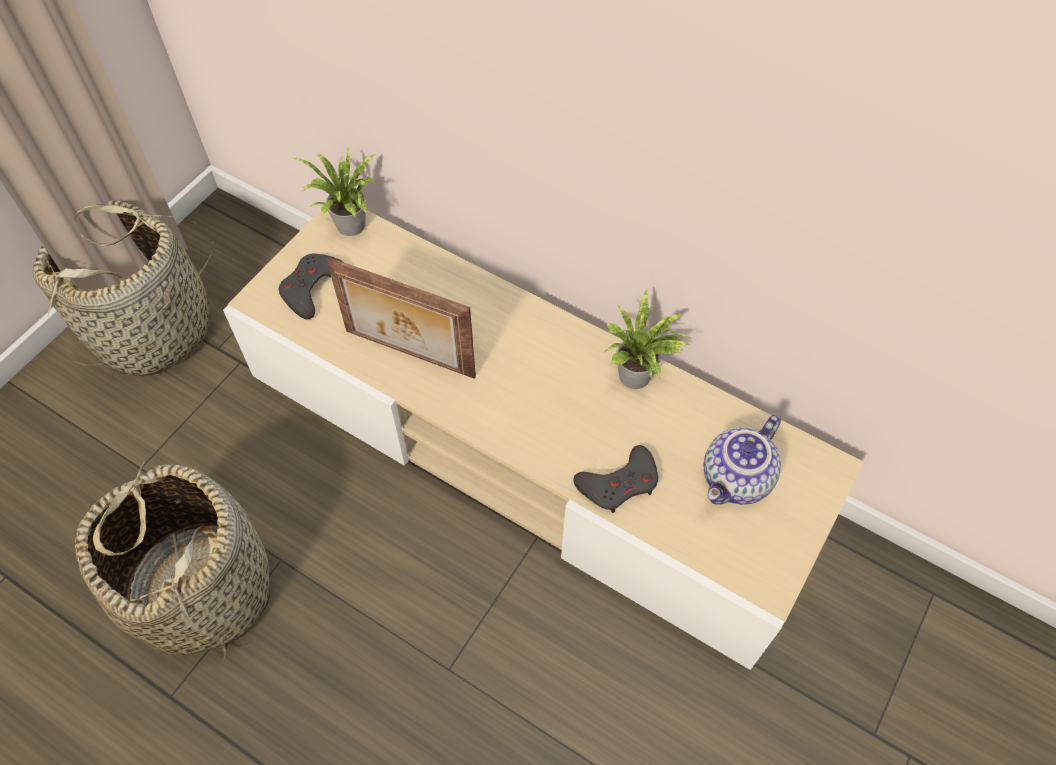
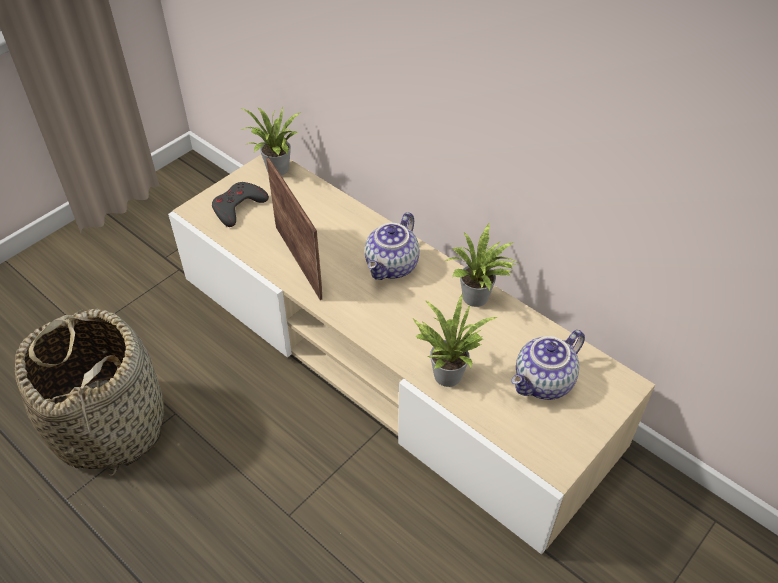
camera: 10 degrees right, 10 degrees down
(154, 327) = (121, 237): basket -> none
(408, 355) = (300, 261): picture frame -> picture frame turned 150 degrees counterclockwise
(526, 347) = (393, 267): none -> teapot
(619, 483) = (446, 372): grey game controller -> potted plant

